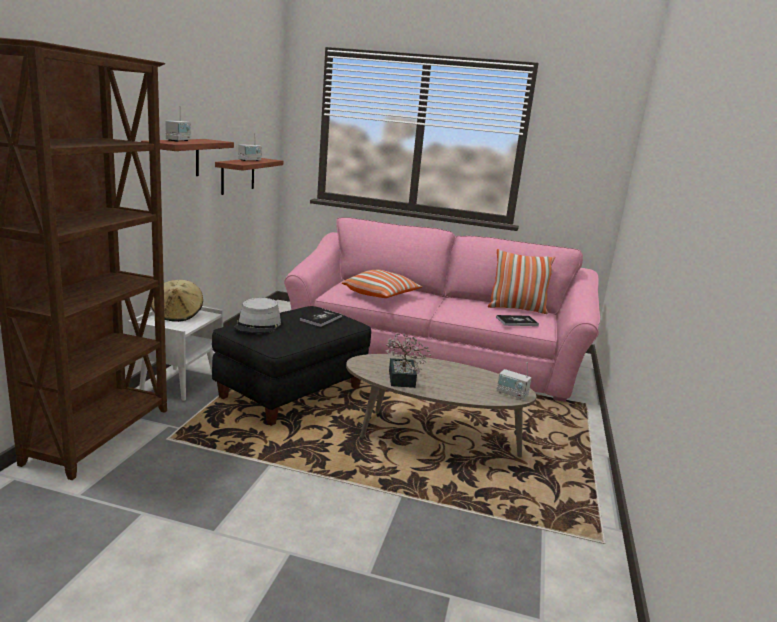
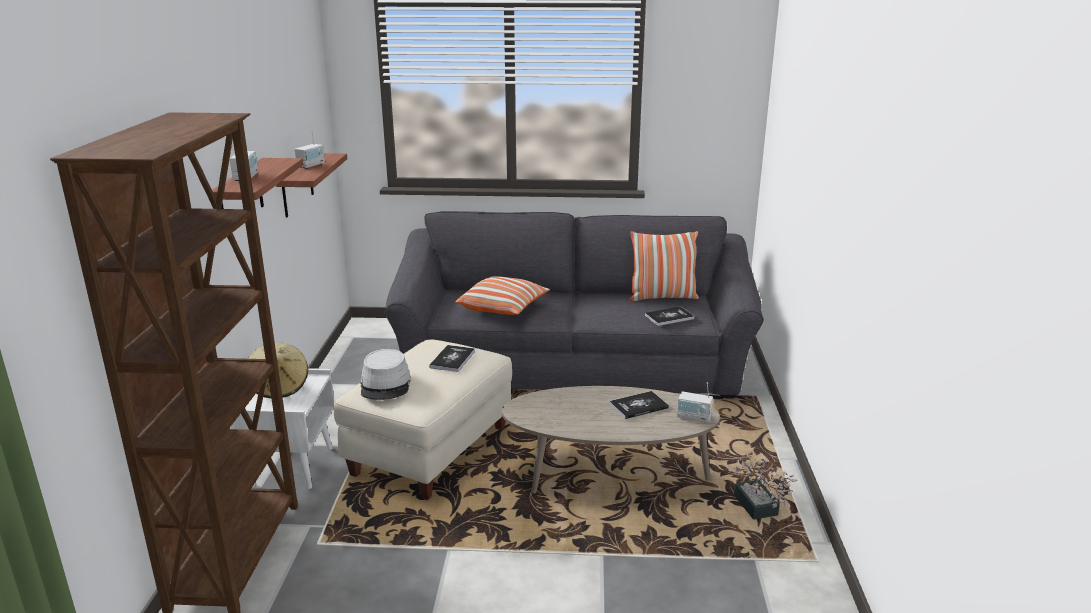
camera: 10 degrees left, 5 degrees up
(291, 392) = (430, 450): black ottoman -> beige ottoman
(401, 381) = (573, 425): potted plant -> potted plant (757, 509)
(435, 354) = (572, 362): pink sofa -> grey sofa
(465, 378) = (638, 406): none -> book

